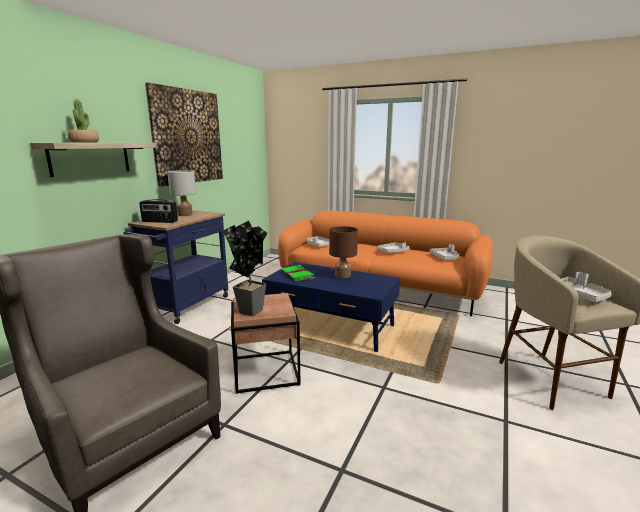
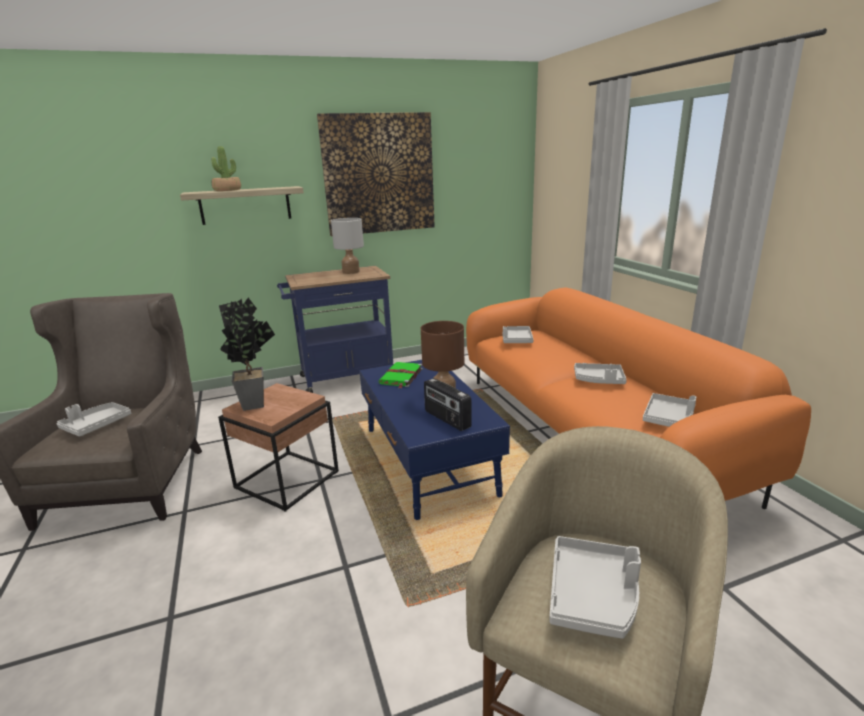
camera: 45 degrees right, 5 degrees up
(120, 376) = (96, 425): none -> grey tray
(159, 221) = (308, 278): radio -> radio (446, 419)

